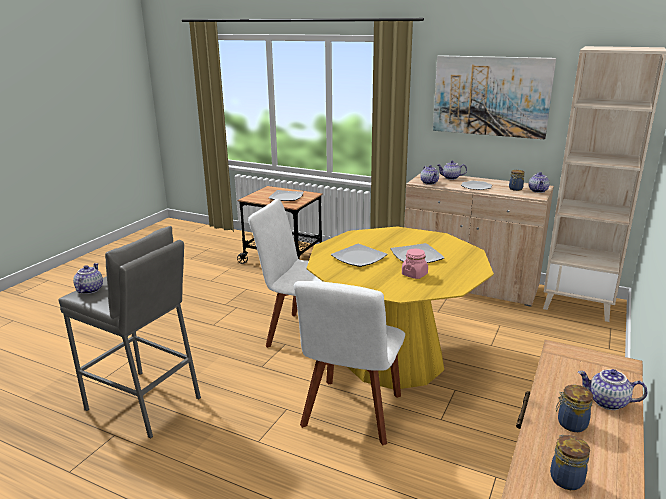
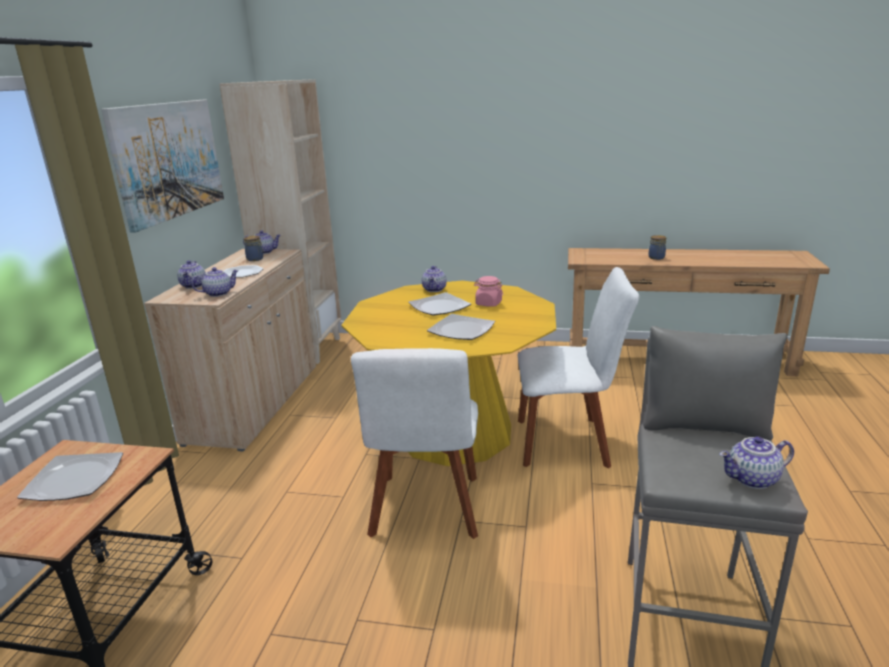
camera: 105 degrees left, 0 degrees up
(565, 478) = (702, 258): jar -> none
(607, 402) = (625, 253): teapot -> teapot (435, 289)

